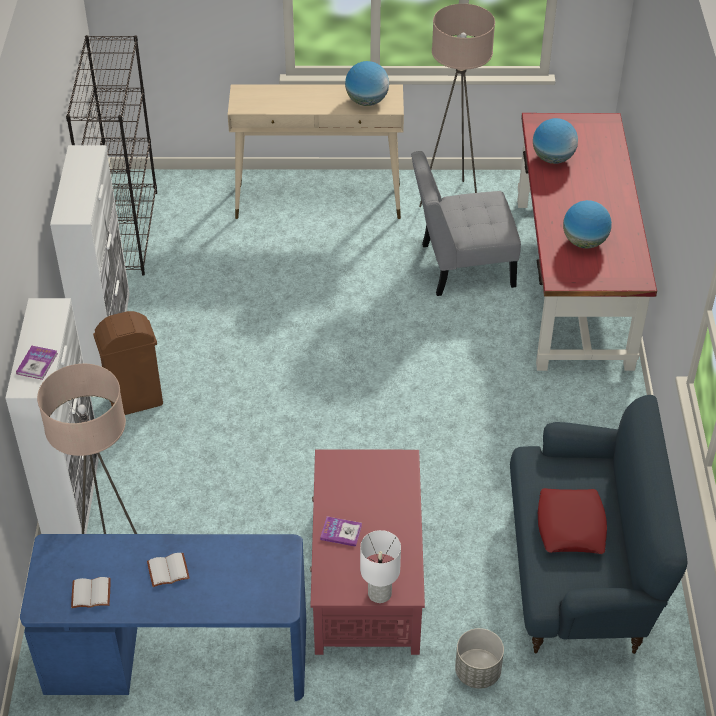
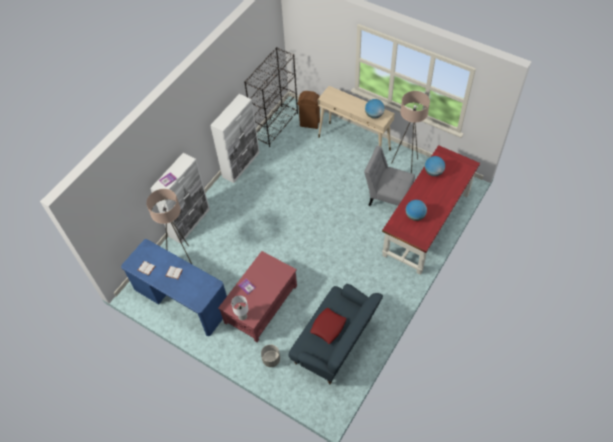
camera: 35 degrees right, 10 degrees up
(134, 401) = (232, 197): brown trash can -> brown trash can (309, 123)

